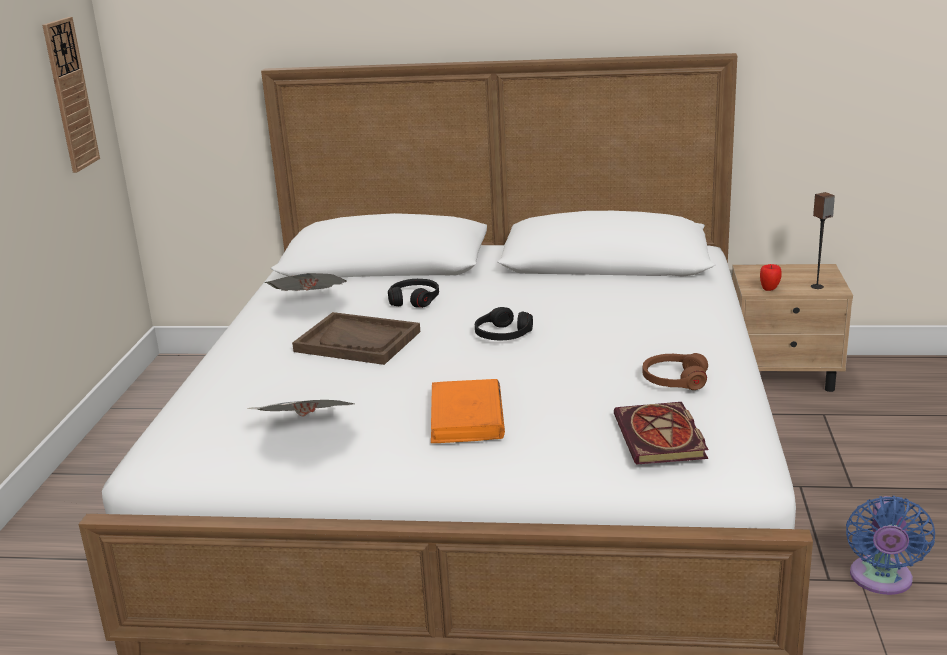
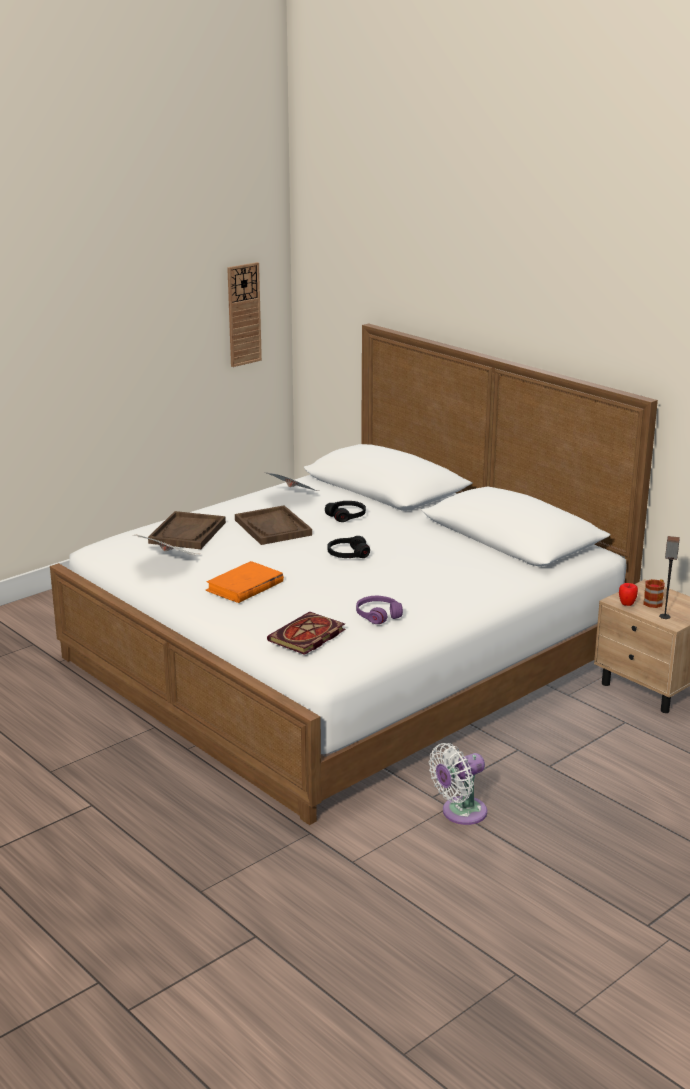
camera: 40 degrees right, 0 degrees up
(261, 388) = (187, 533): none -> brown tray
(674, 380) = (378, 615): brown headphones -> purple headphones
(782, 278) = (654, 602): none -> mug
(881, 580) = (460, 813): blue fan -> white fan

